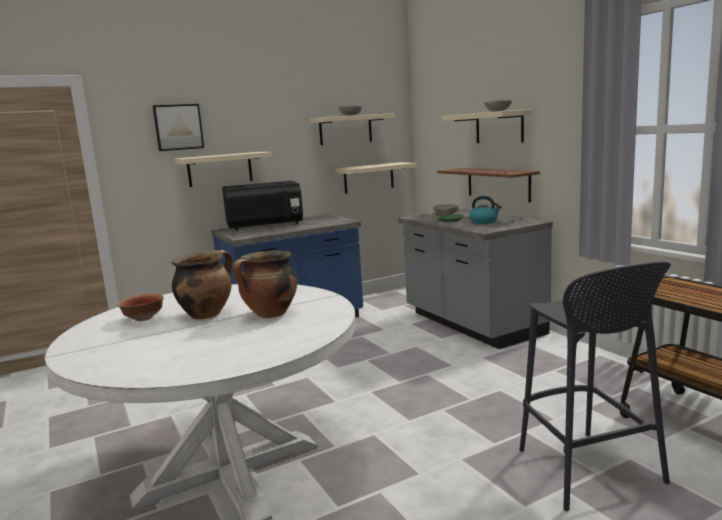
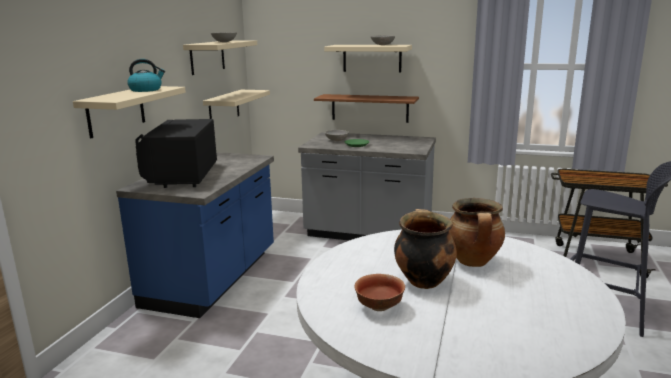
camera: 45 degrees left, 5 degrees up
(178, 127) = (73, 57): picture -> none
(265, 226) = (181, 175): black microwave -> black microwave turned 150 degrees clockwise
(484, 222) = (390, 143): kettle -> kettle (146, 90)

